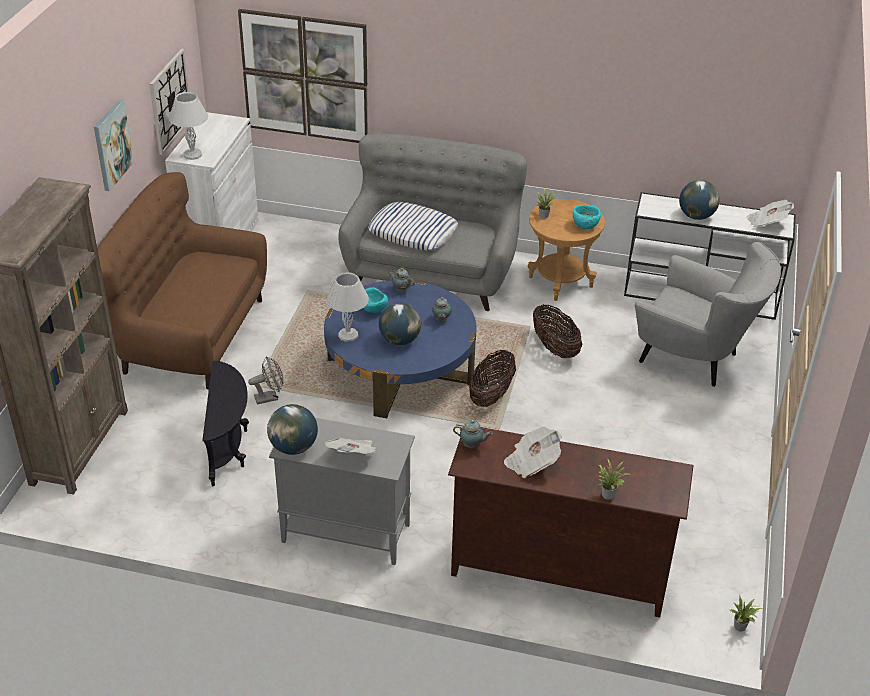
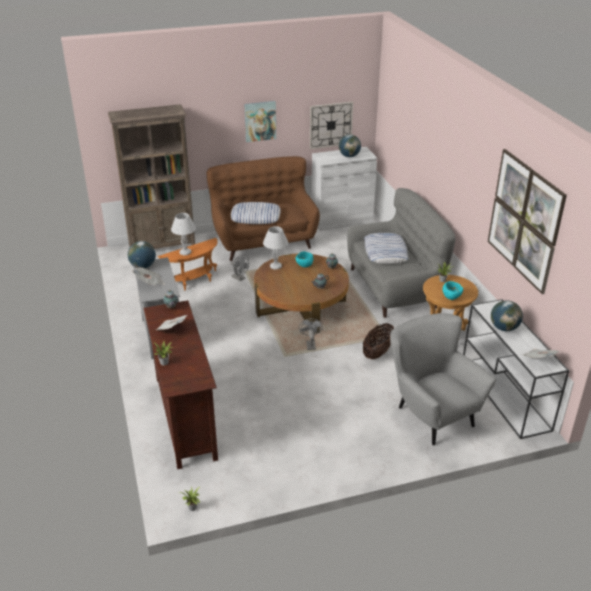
camera: 60 degrees right, 5 degrees down
(192, 154) = (325, 157): white table lamp -> white table lamp (185, 252)
(193, 300) = (256, 217): none -> pillow
(229, 448) = (194, 282): black side table -> orange side table
(305, 77) = (401, 143): picture -> picture (524, 220)
(399, 340) = (287, 282): globe -> globe (349, 156)
(400, 369) = (301, 307): blue coffee table -> brown coffee table
(491, 395) = (310, 344): basket -> grey fan
(695, 359) = (430, 413): grey armchair -> grey armchair turned 150 degrees clockwise

